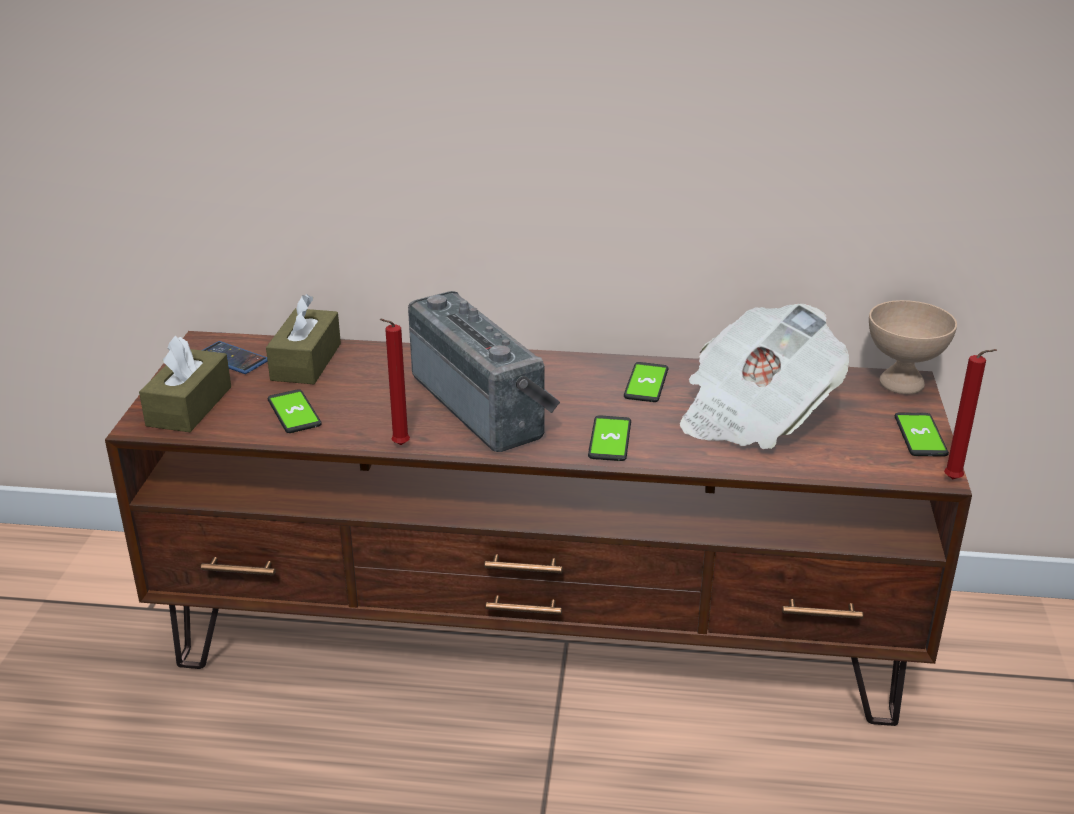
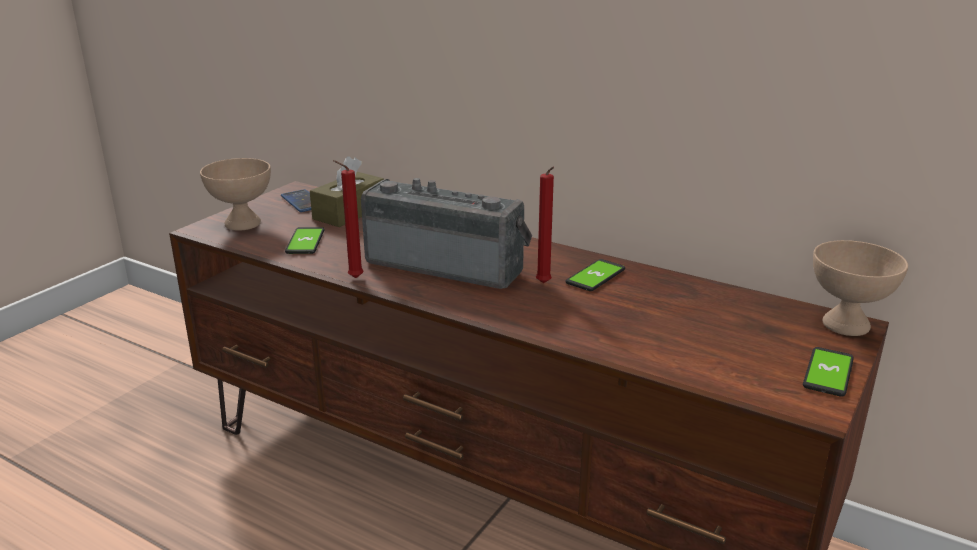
camera: 25 degrees right, 5 degrees down
(189, 406) = (242, 224): brown tissue box -> beige bowl
(484, 404) = (447, 264): radio -> radio turned 60 degrees counterclockwise
(609, 439) = (523, 310): phone -> none
(754, 414) = (672, 319): newspaper -> none
(955, 480) = (834, 421): red candle -> red candle (544, 284)

